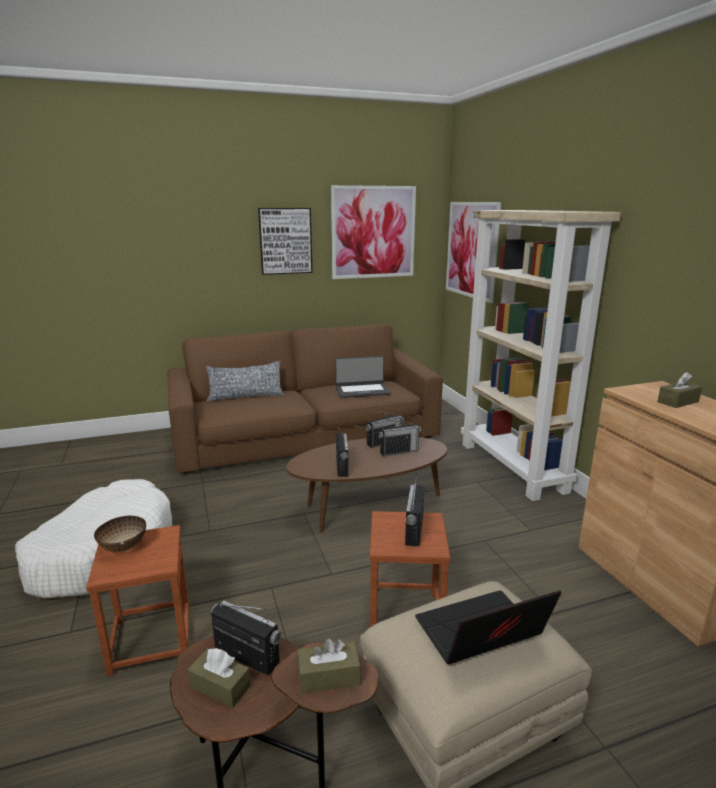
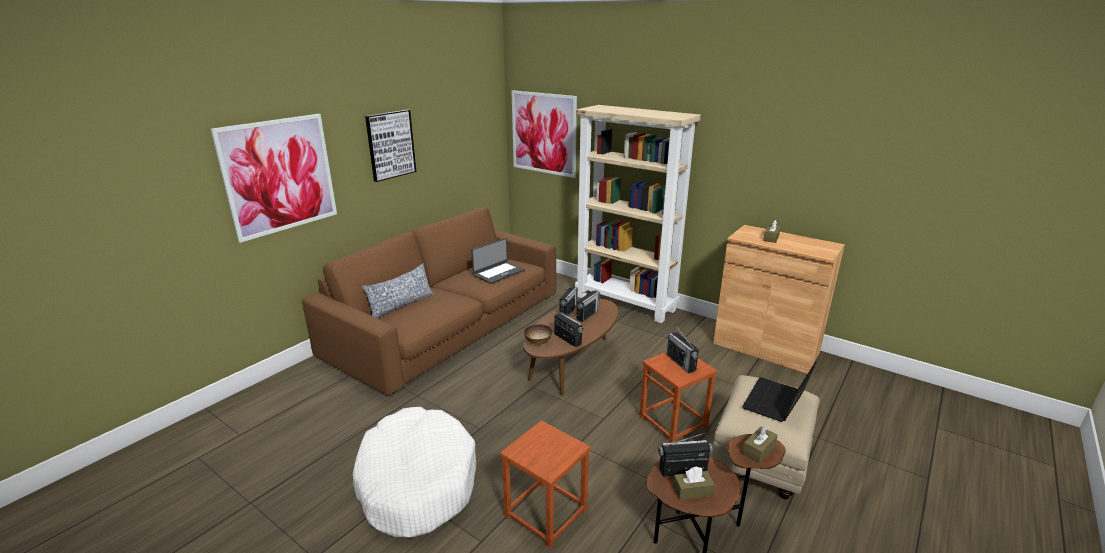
camera: 35 degrees left, 5 degrees up
(123, 547) = (529, 450): bowl -> bowl (537, 342)
(373, 232) = (457, 125): picture -> picture (279, 175)

